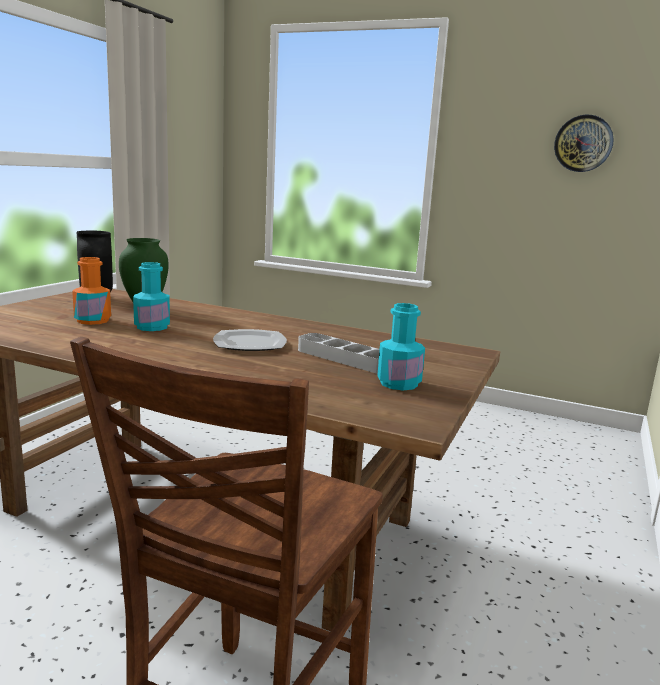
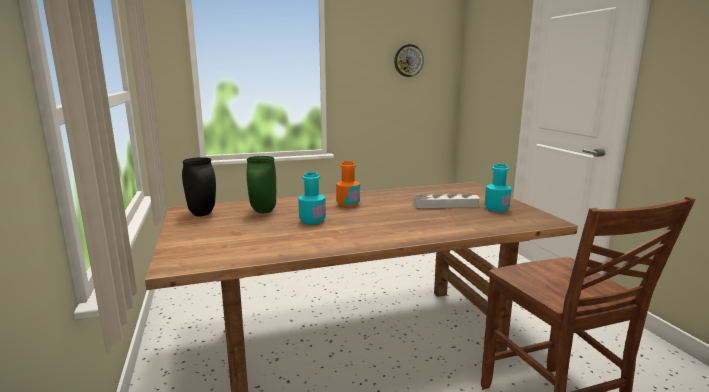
camera: 40 degrees left, 0 degrees up
(93, 321) = (265, 229): orange bottle -> orange bottle (348, 204)
(249, 343) = (388, 212): plate -> none

